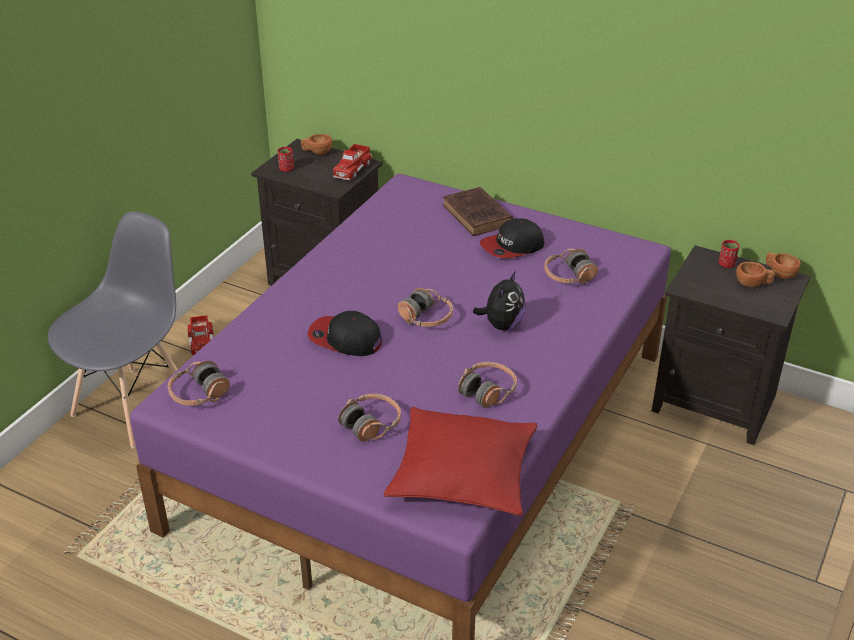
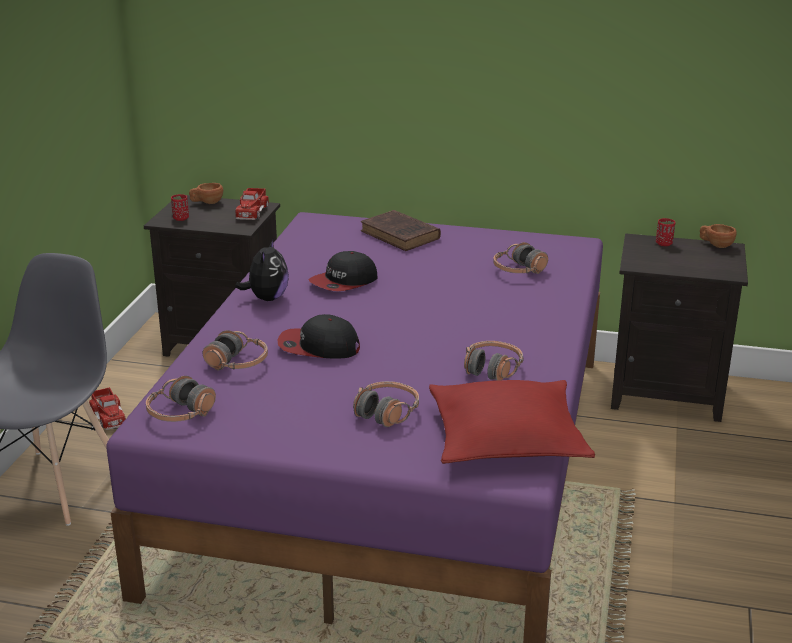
camera: 15 degrees left, 10 degrees down
(426, 318) = (395, 320): headphones -> headphones (237, 363)
(502, 325) = (475, 315): plush toy -> plush toy (267, 298)
(512, 247) = (449, 255): cap -> cap (344, 282)
(753, 284) = (697, 255): brown cup -> none

